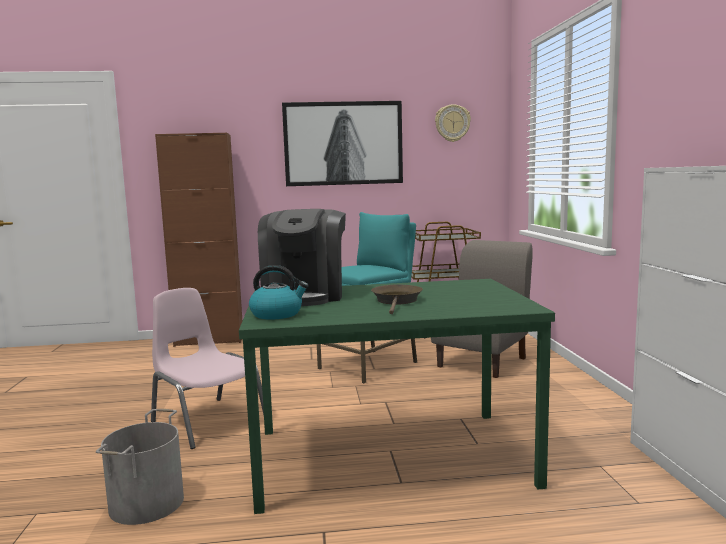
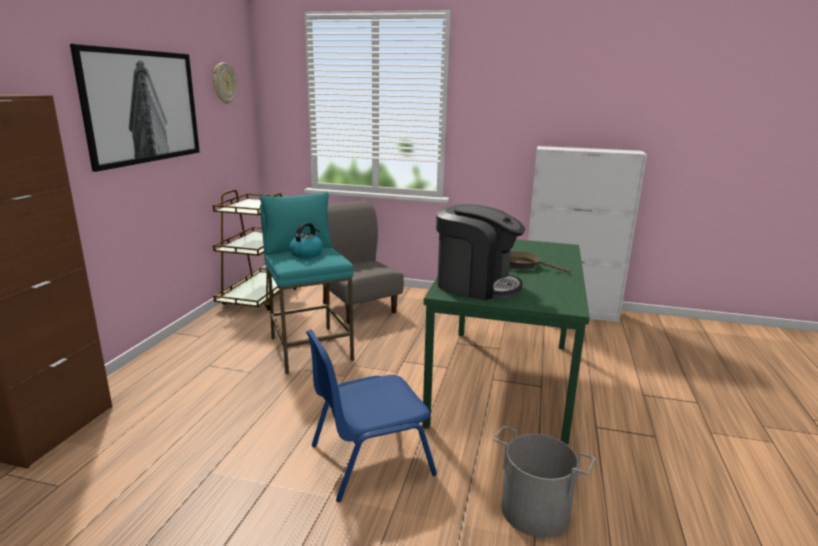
camera: 70 degrees left, 10 degrees up
(208, 421) = (369, 459): pink chair -> blue chair
(277, 314) = (544, 300): kettle -> kettle (306, 253)

